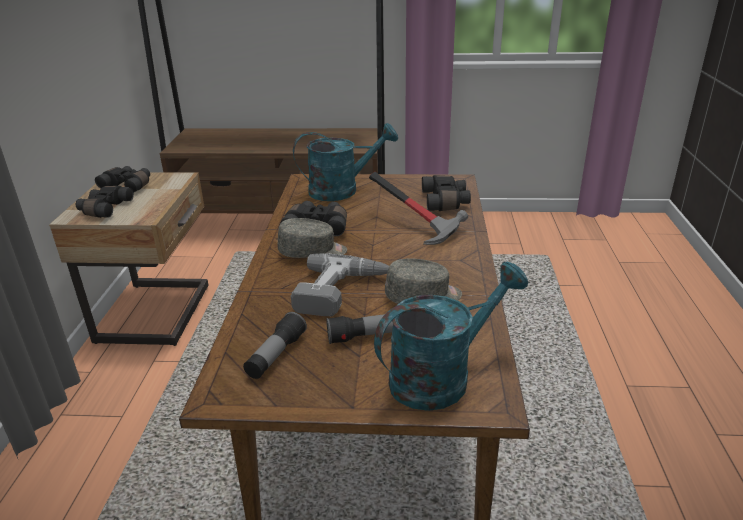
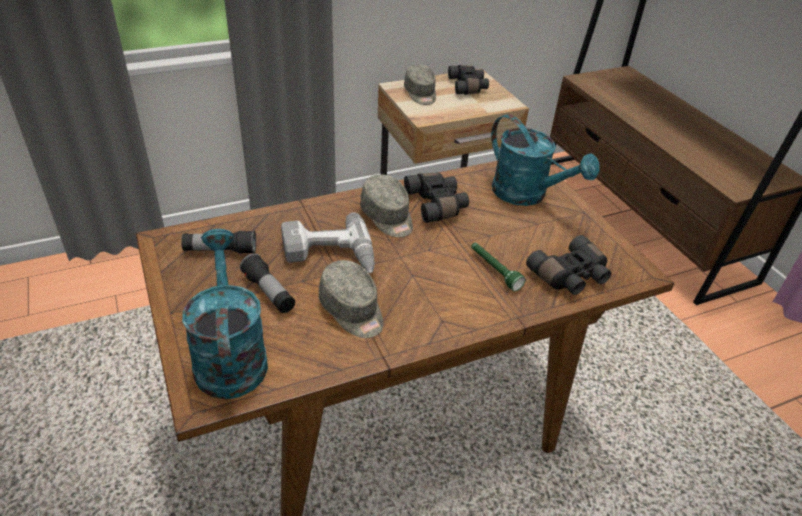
camera: 60 degrees right, 10 degrees up
(104, 209) = (420, 94): black binoculars -> grey cap
(419, 225) = (494, 270): hammer -> green flashlight
(441, 376) = (229, 355): turquoise watering can -> turquoise watering can turned 135 degrees counterclockwise

